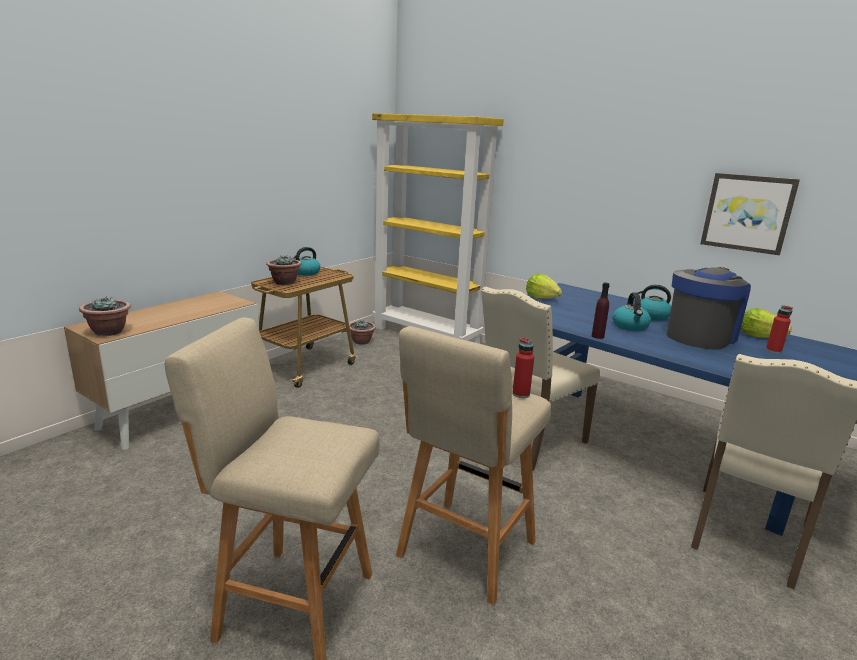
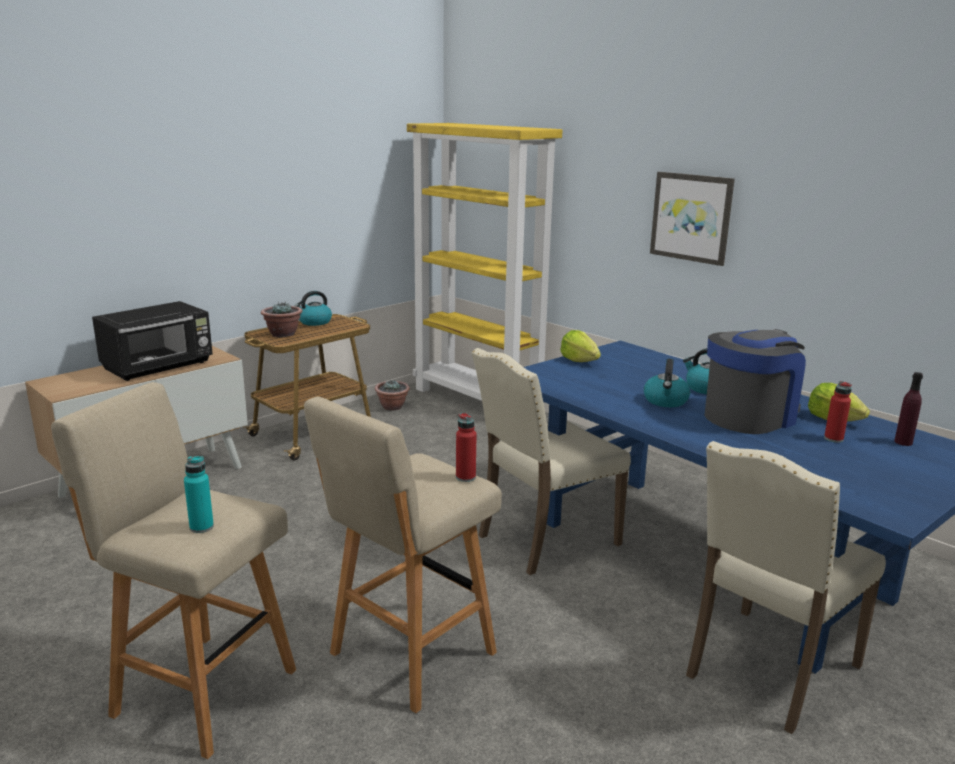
camera: 10 degrees right, 0 degrees up
(109, 332) = (68, 389): potted plant -> none
(186, 311) = (159, 367): none -> black microwave
(314, 454) = (201, 527): none -> turquoise bottle
(597, 336) = (611, 412): purple bottle -> purple bottle (903, 442)
(747, 213) = (849, 256): picture -> picture (691, 217)

